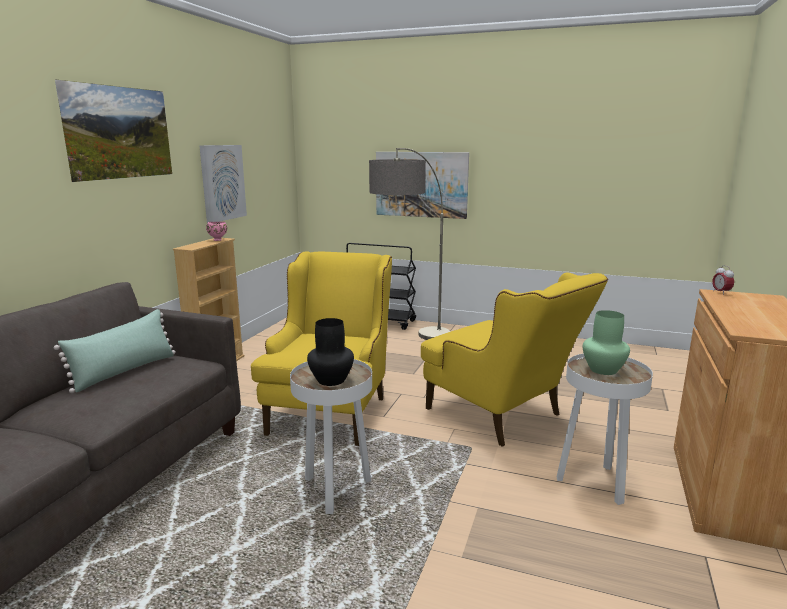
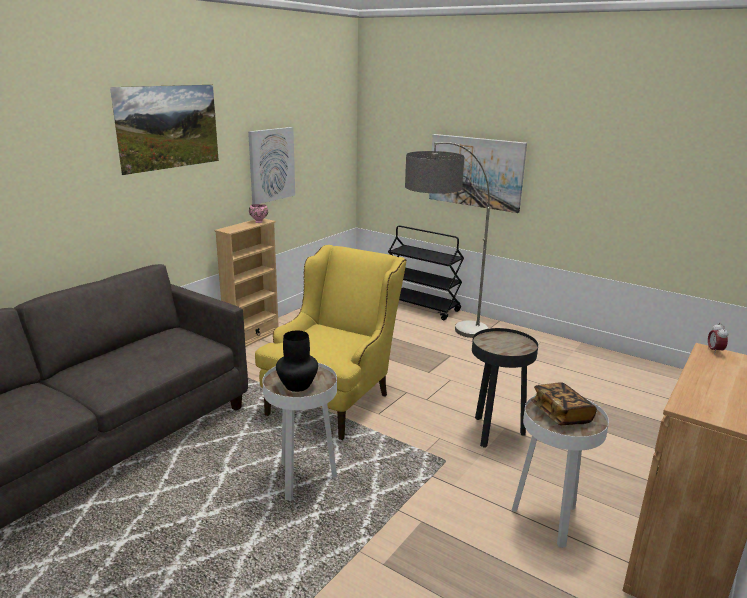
camera: 15 degrees right, 5 degrees up
(125, 371) = (147, 346): green pillow -> none
(503, 416) = (494, 433): yellow armchair -> black side table
(603, 370) = (561, 415): green vase -> book

